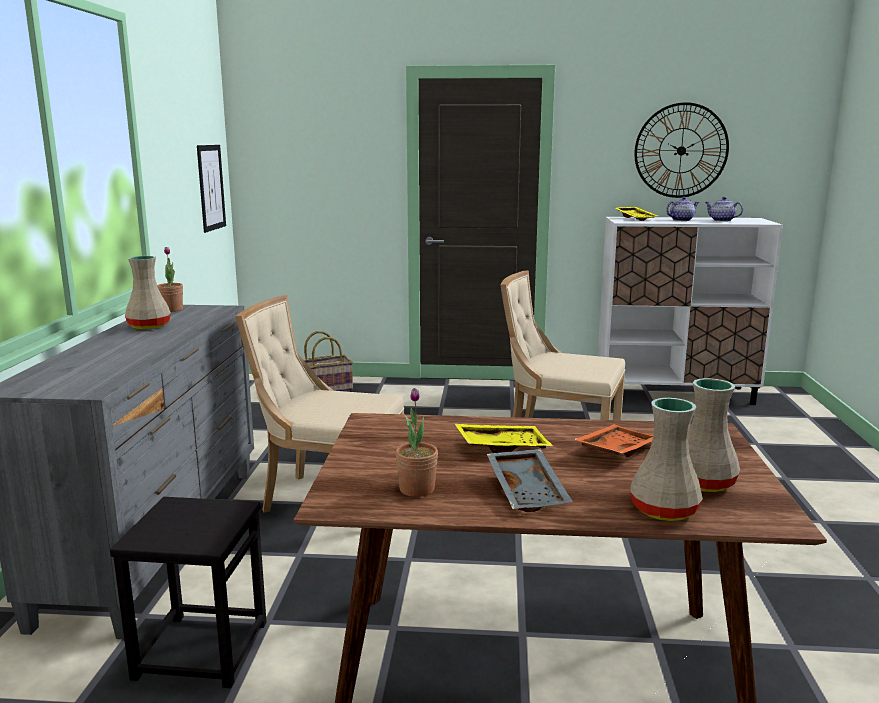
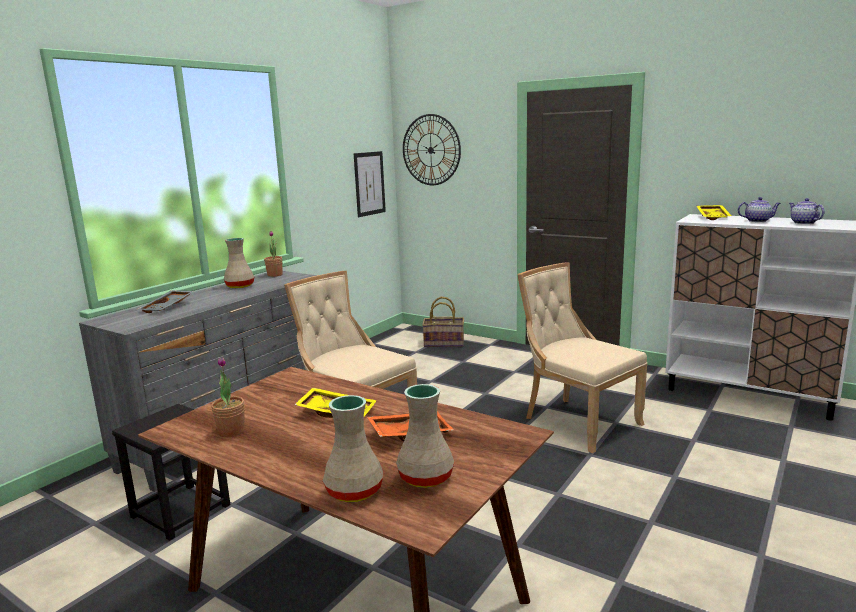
camera: 30 degrees right, 0 degrees up
(529, 491) = (294, 450): grey tray -> grey tray (168, 307)
(681, 150) = (773, 149): wall clock -> wall clock (431, 150)

